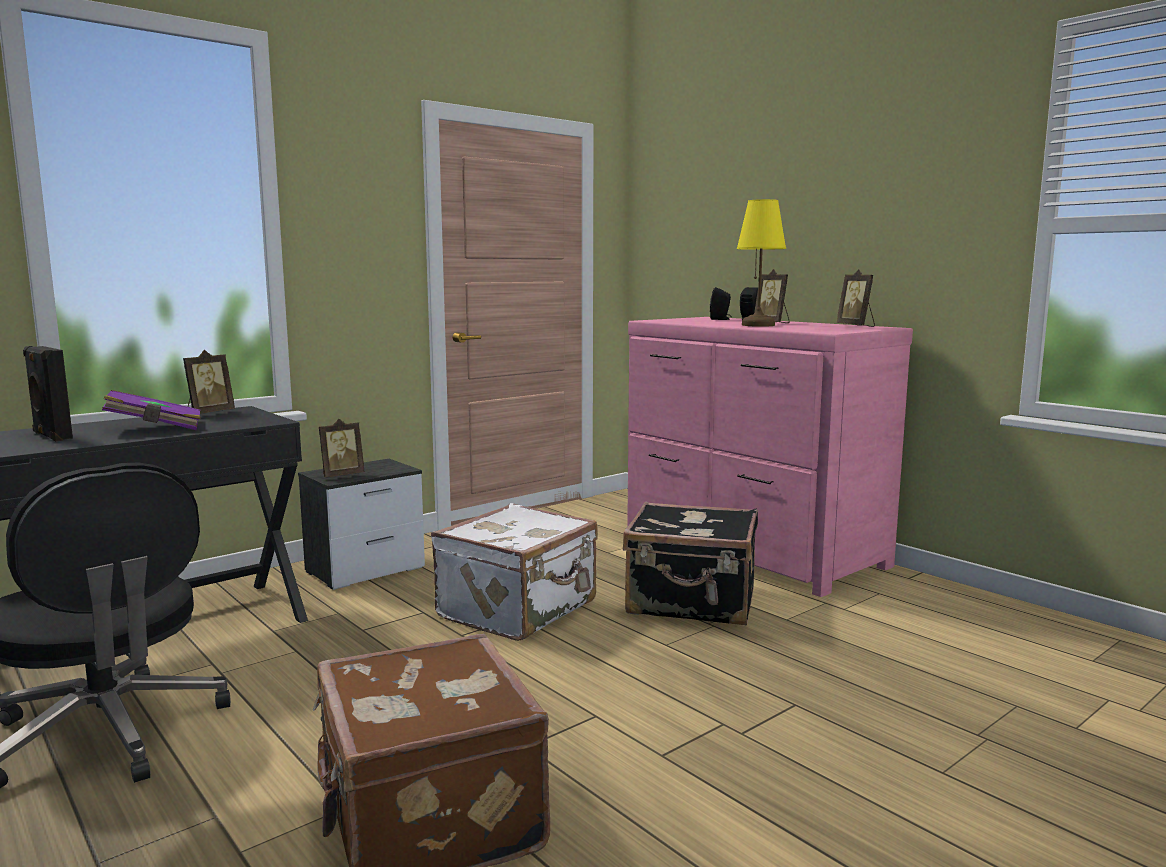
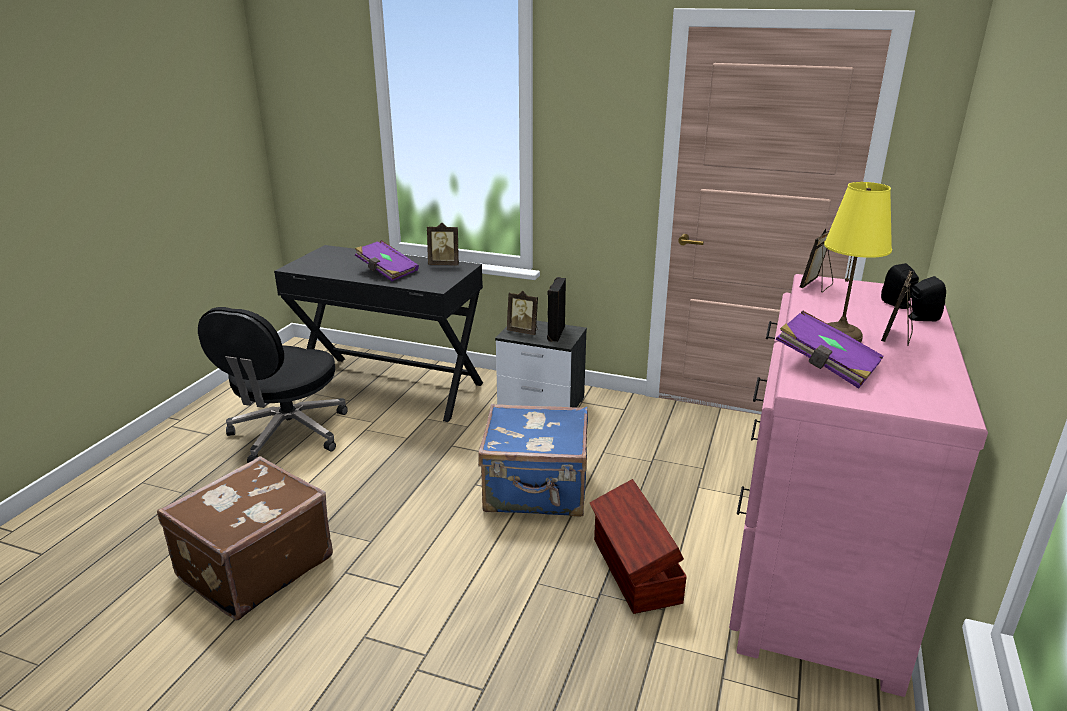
camera: 60 degrees right, 15 degrees up
(51, 436) = (346, 261): black speaker -> black speaker (555, 333)
(520, 610) = (536, 491): white suitcase -> blue suitcase
(692, 603) = (634, 571): black suitcase -> brown storage box
(801, 328) = (825, 366): none -> purple book
(856, 326) = (937, 390): picture frame -> picture frame (817, 286)

